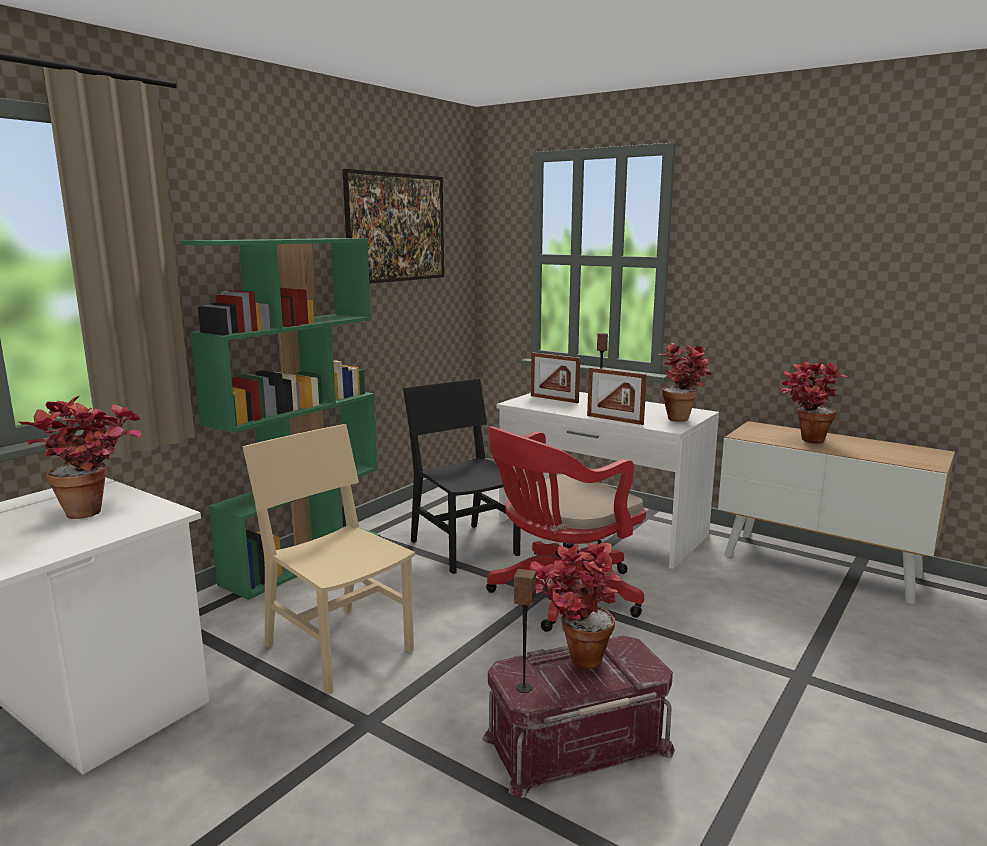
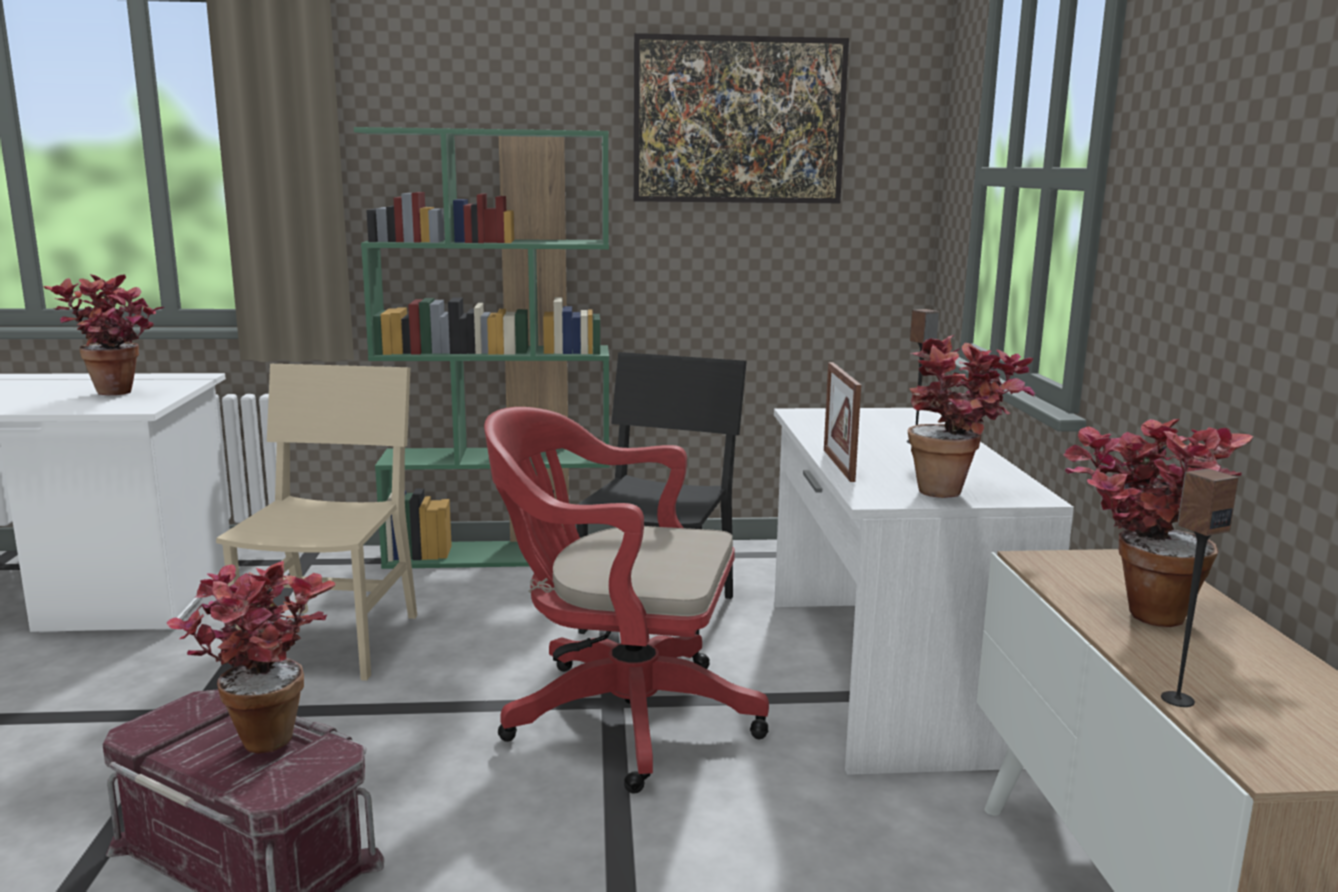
camera: 50 degrees right, 0 degrees up
(523, 688) = (160, 722): speaker -> speaker (1177, 699)
(554, 399) = (871, 422): picture frame -> none

